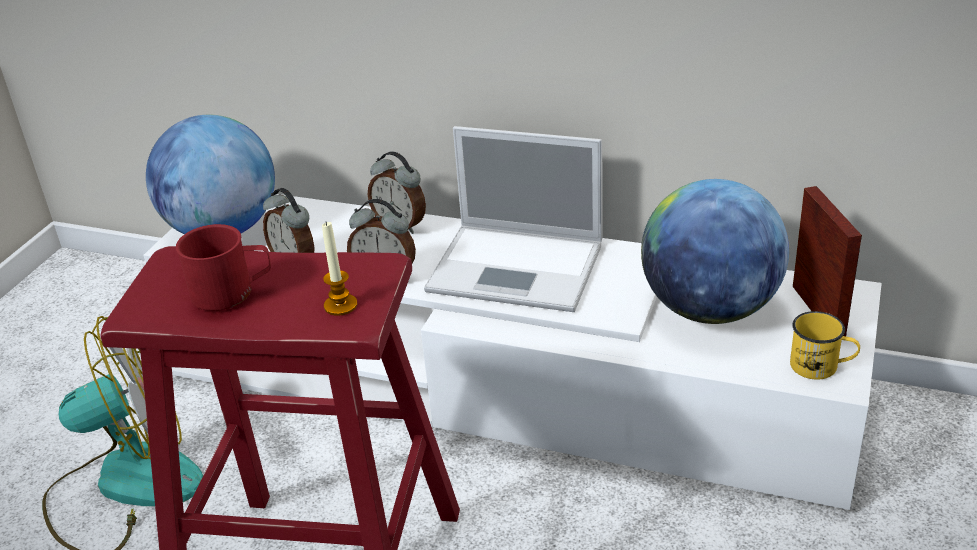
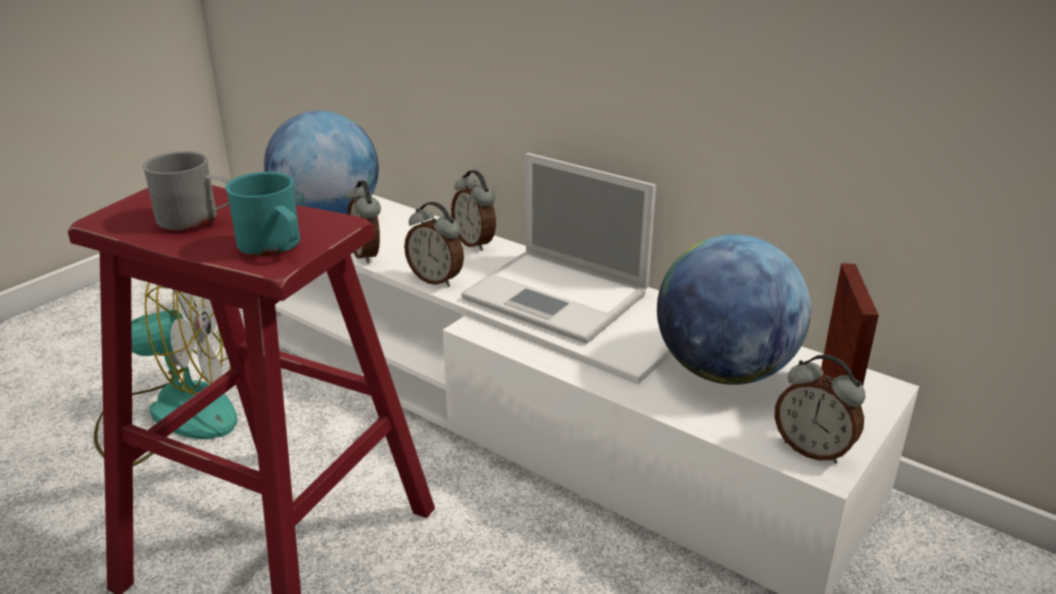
camera: 15 degrees right, 5 degrees down
(232, 292) = (196, 218): red mug -> grey mug
(340, 305) = (274, 246): candle -> turquoise mug
(821, 367) = (813, 449): yellow mug -> alarm clock

